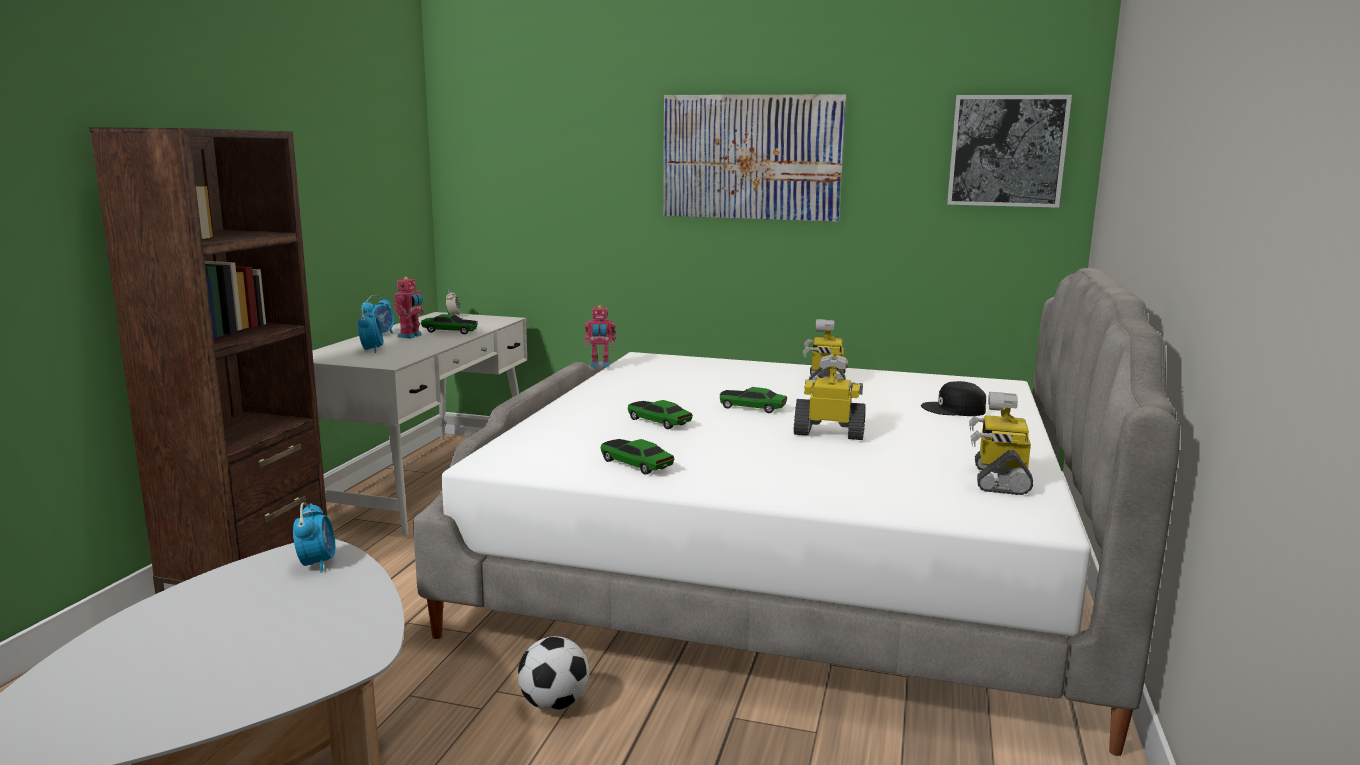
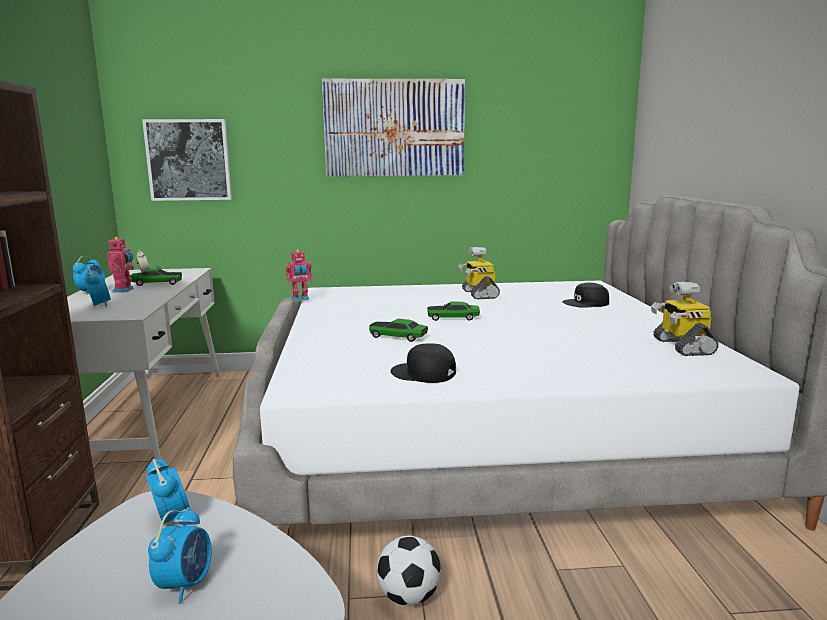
camera: 20 degrees left, 0 degrees up
(286, 615) = (185, 584): none -> alarm clock
(636, 465) = (423, 373): toy car -> black cap
(829, 433) = (530, 329): toy robot -> none
(1007, 151) = (577, 120): picture -> picture (189, 160)

